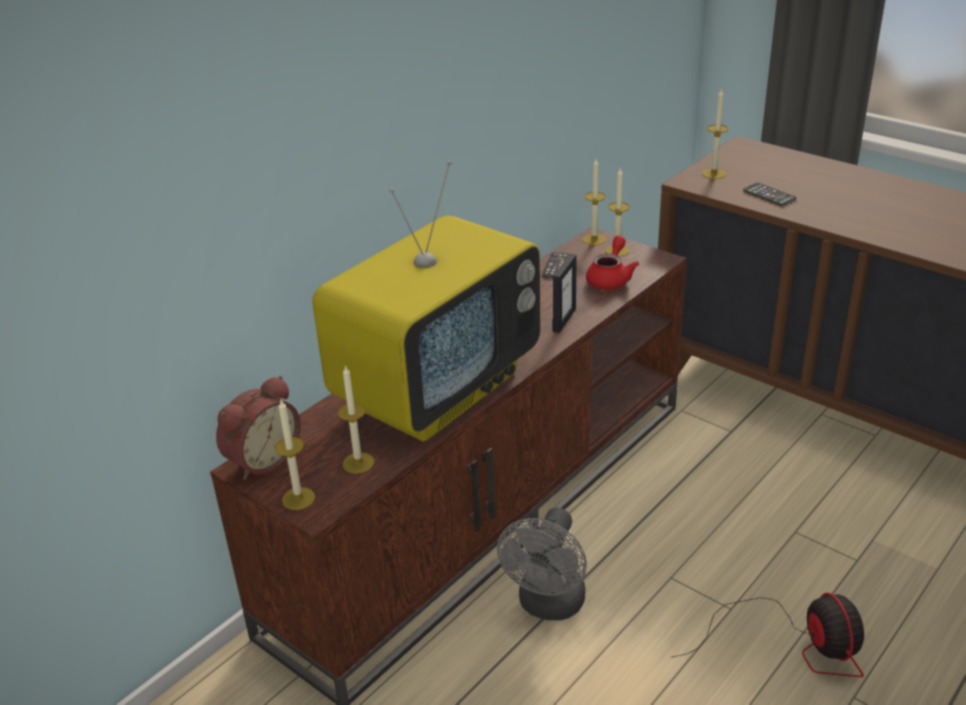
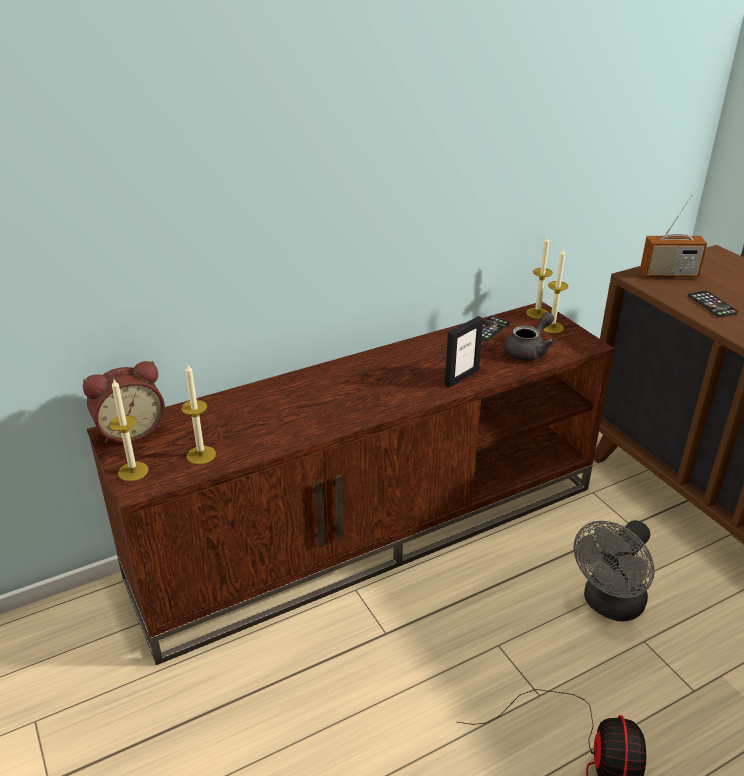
camera: 20 degrees right, 0 degrees up
(437, 389) = (310, 409): television -> none
(548, 606) = (374, 634): grey fan -> grey fan (609, 605)
(610, 279) = (529, 351): red teapot -> grey teapot
(713, 174) = (668, 274): candle -> radio

